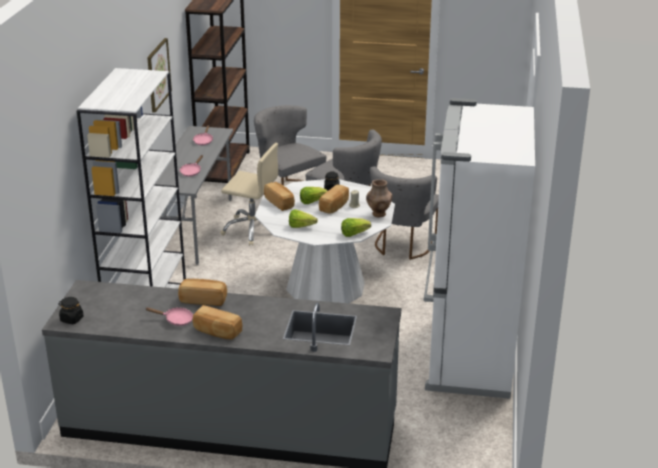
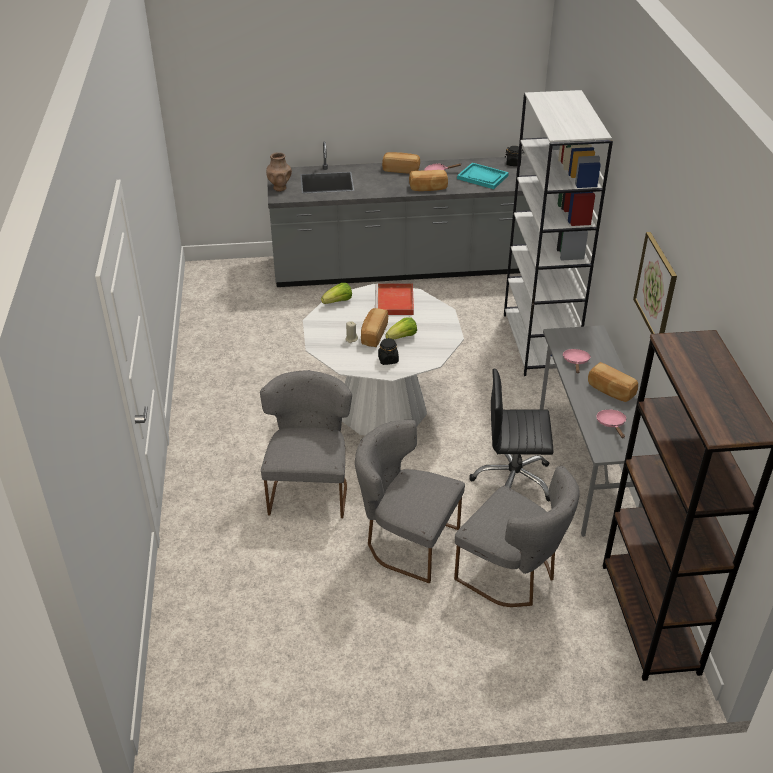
camera: 165 degrees right, 10 degrees up
(128, 305) = (482, 177): none -> turquoise tray
(253, 229) = (513, 481): beige office chair -> black office chair
(280, 203) = (438, 330): bread -> bread (610, 391)
(303, 227) = (395, 302): lettuce -> red tray
(378, 214) = (320, 331): brown vase -> brown vase (280, 188)
(467, 357) = (219, 351): white fridge -> none

